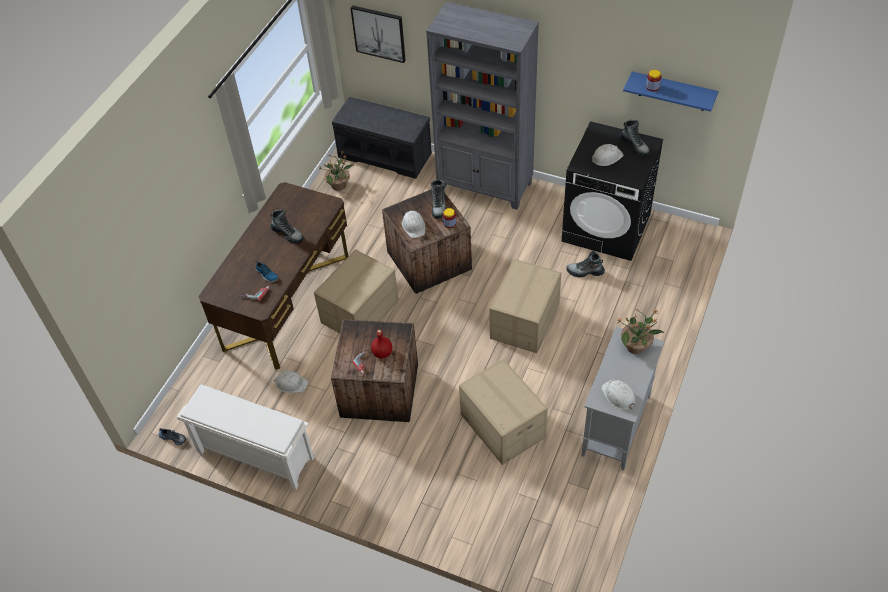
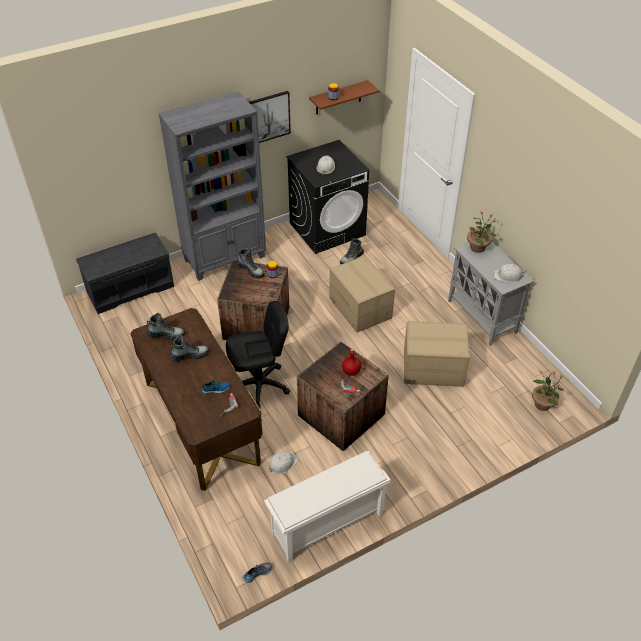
camera: 55 degrees left, 5 degrees down
(339, 185) = (126, 329): potted plant -> potted plant (542, 404)
(360, 312) = (260, 385): cardboard box -> black office chair
(379, 33) = (96, 179): picture -> picture (267, 117)
(414, 226) = (254, 292): white hard hat -> none
(634, 146) = (330, 152): boot -> boot (166, 334)
(672, 91) = (338, 98): blue shelf -> brown shelf

